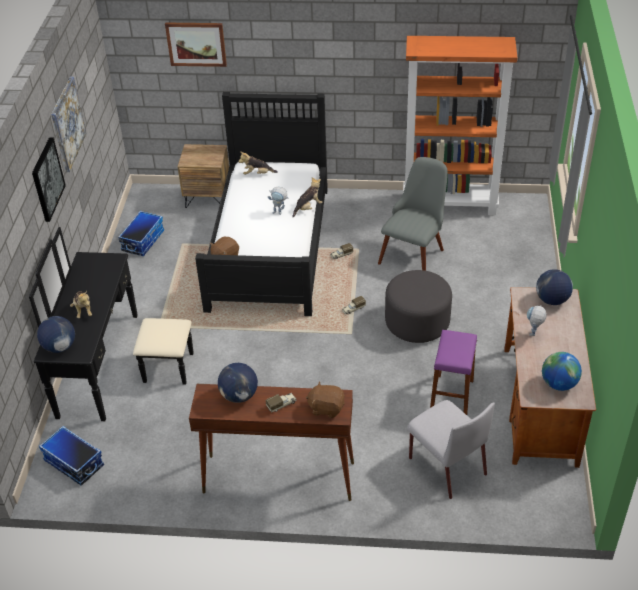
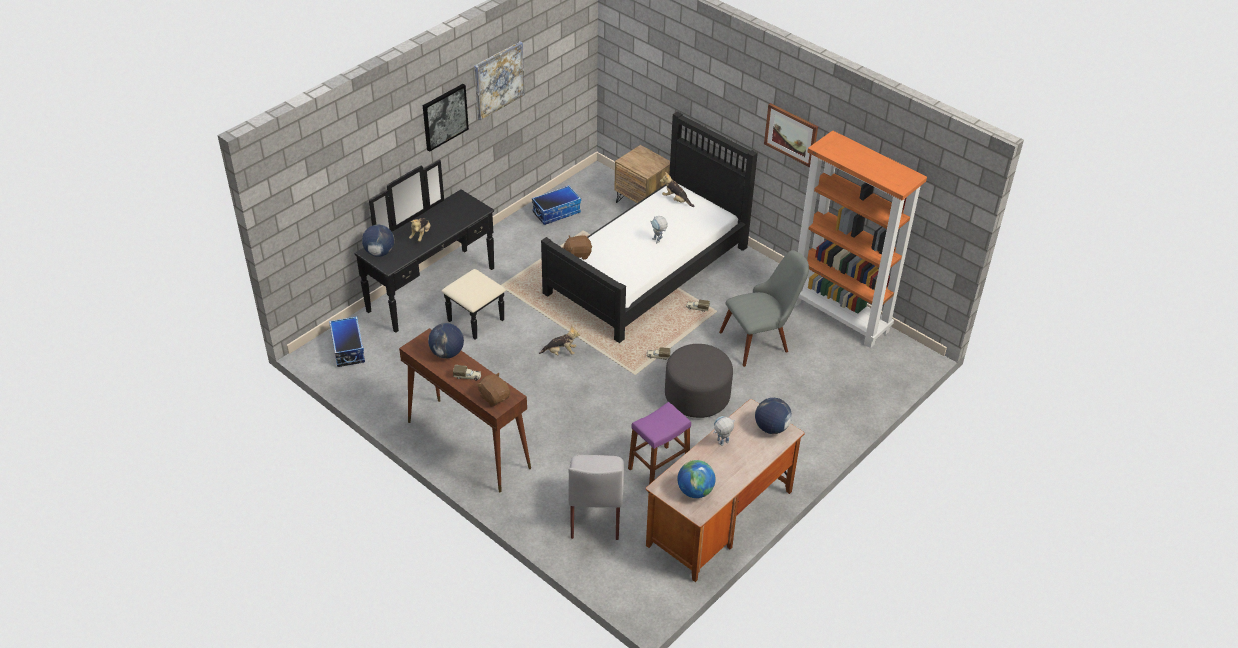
camera: 35 degrees right, 0 degrees up
(196, 44) = (665, 57): picture -> picture (791, 134)
(308, 208) = (685, 249): plush toy -> plush toy (560, 352)

